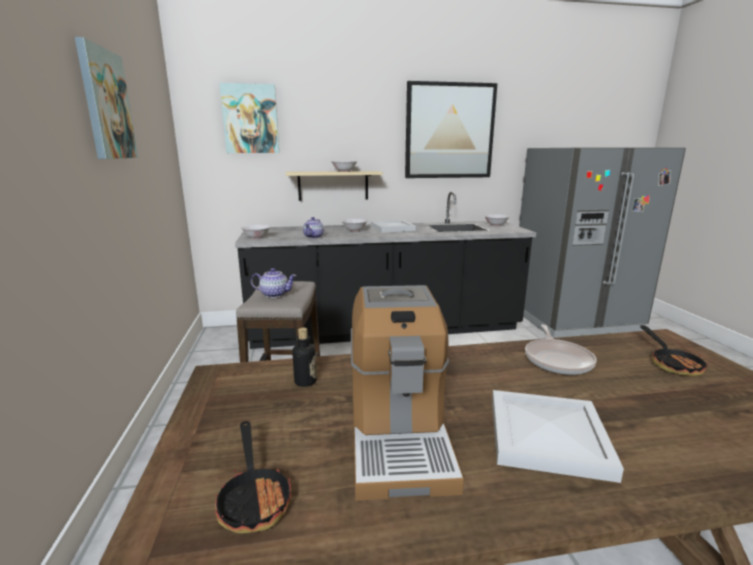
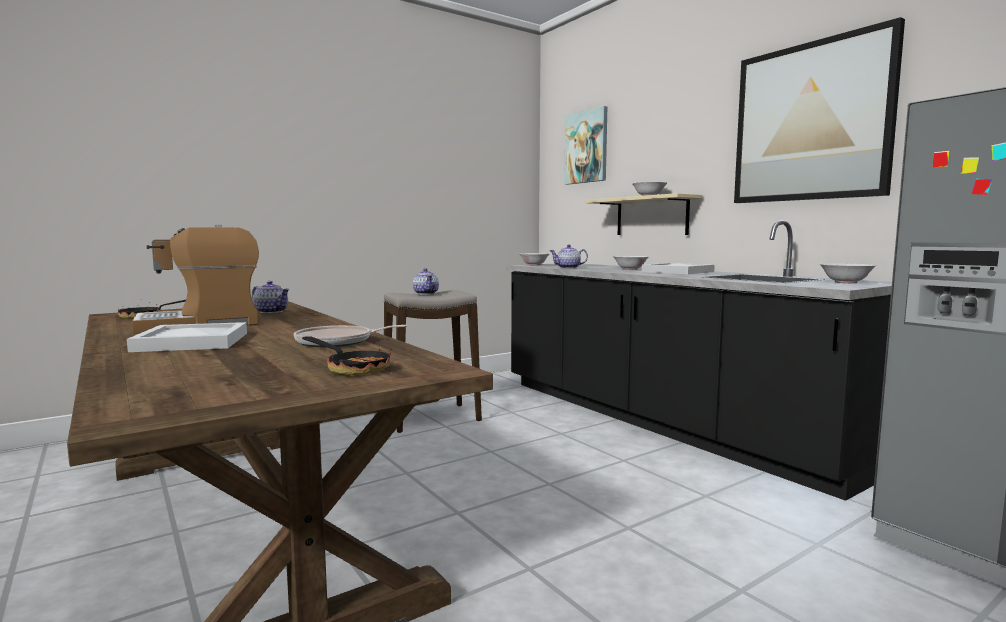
camera: 65 degrees right, 10 degrees down
(106, 105) = (403, 145): picture -> none
(305, 381) = (271, 311): bottle -> teapot
(672, 363) = (352, 369): frying pan -> frying pan turned 120 degrees counterclockwise

